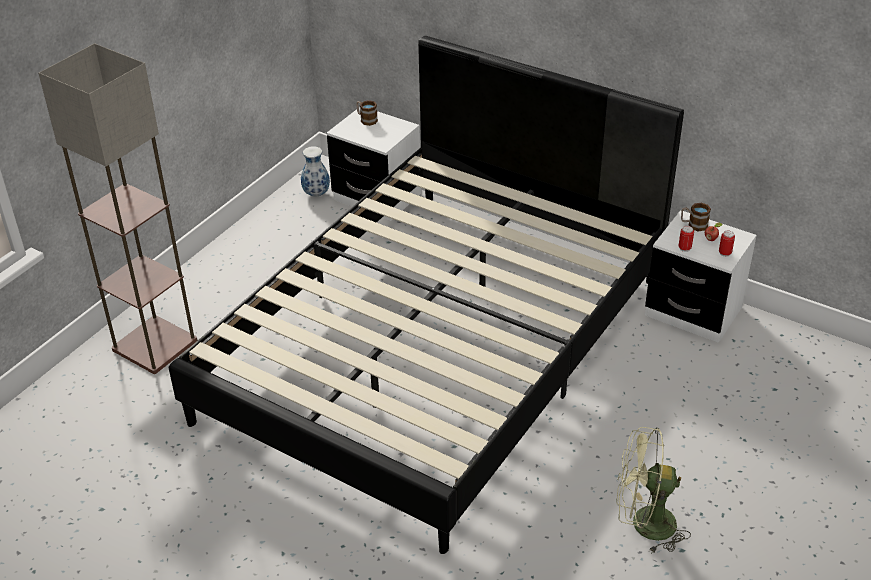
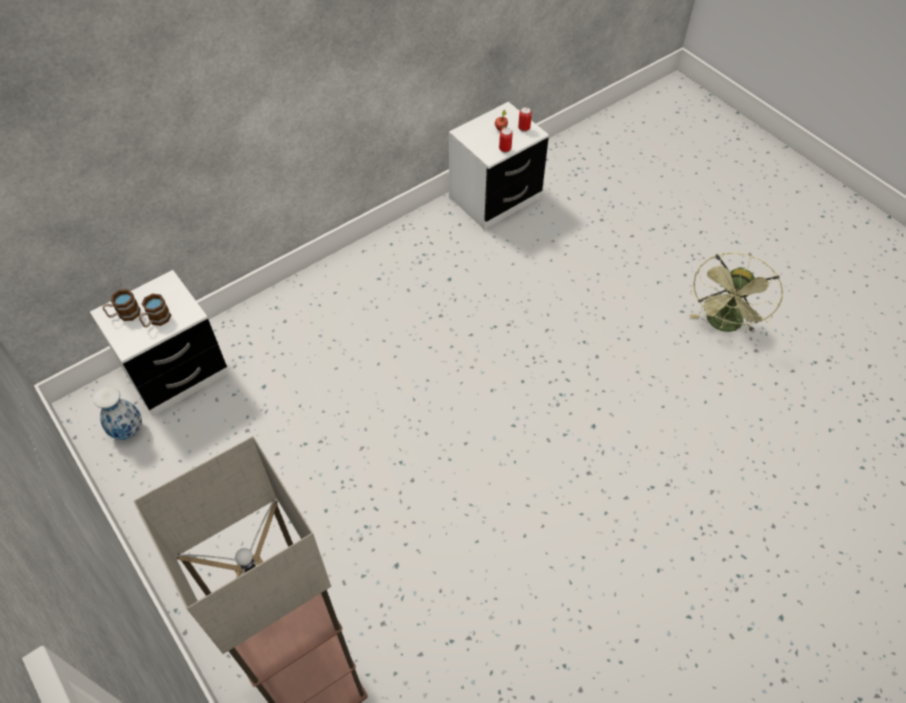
camera: 70 degrees left, 15 degrees up
(437, 347) = (453, 395): black bed -> none
(693, 225) = (475, 131): mug -> mug (156, 320)

